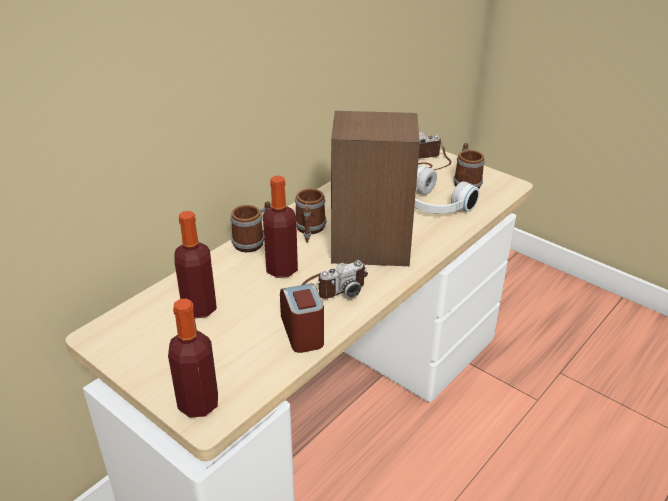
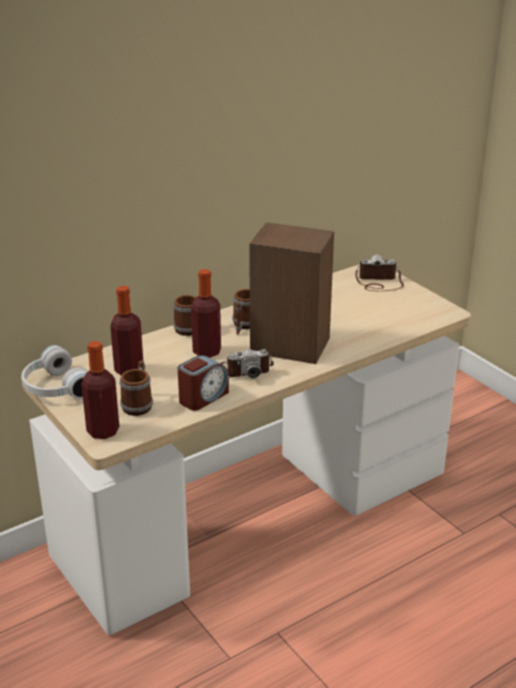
camera: 15 degrees right, 5 degrees down
(303, 331) = (203, 397): alarm clock -> alarm clock turned 45 degrees clockwise
(434, 205) = (365, 320): white headphones -> white headphones (54, 388)
(465, 182) = (407, 305): mug -> mug (138, 404)

